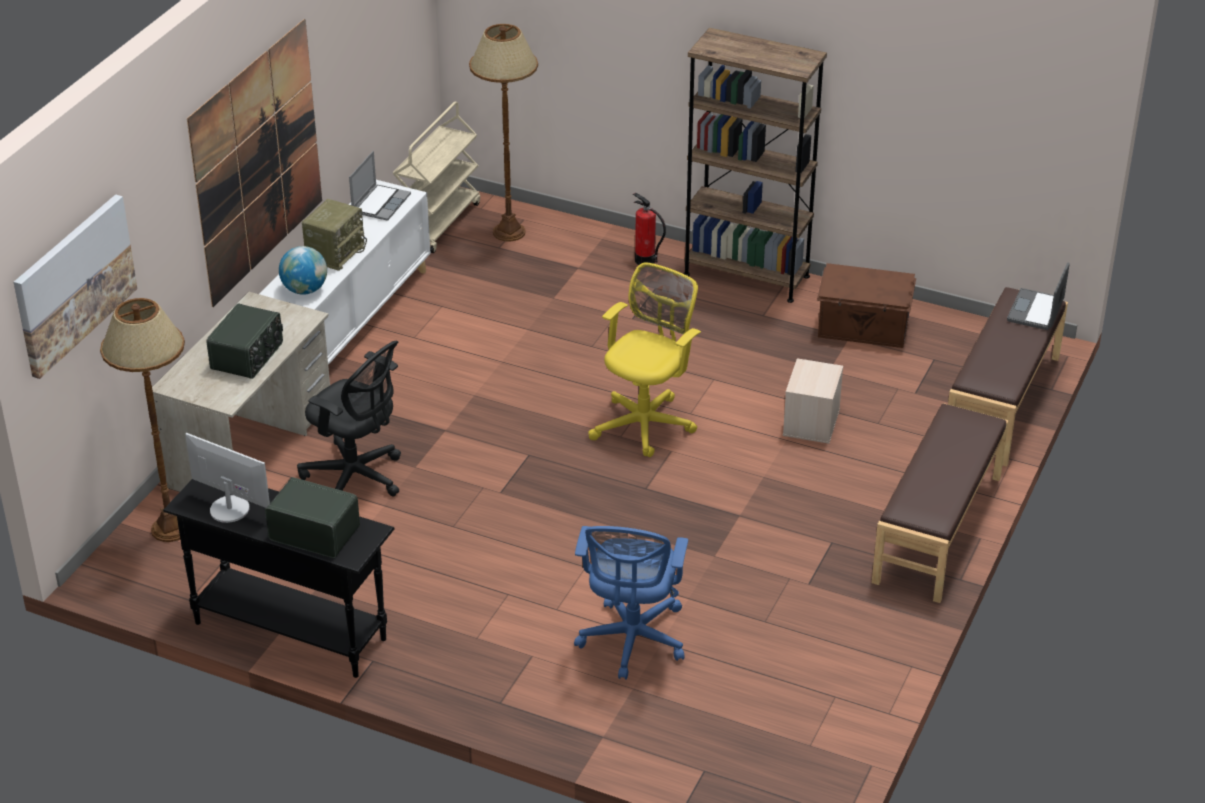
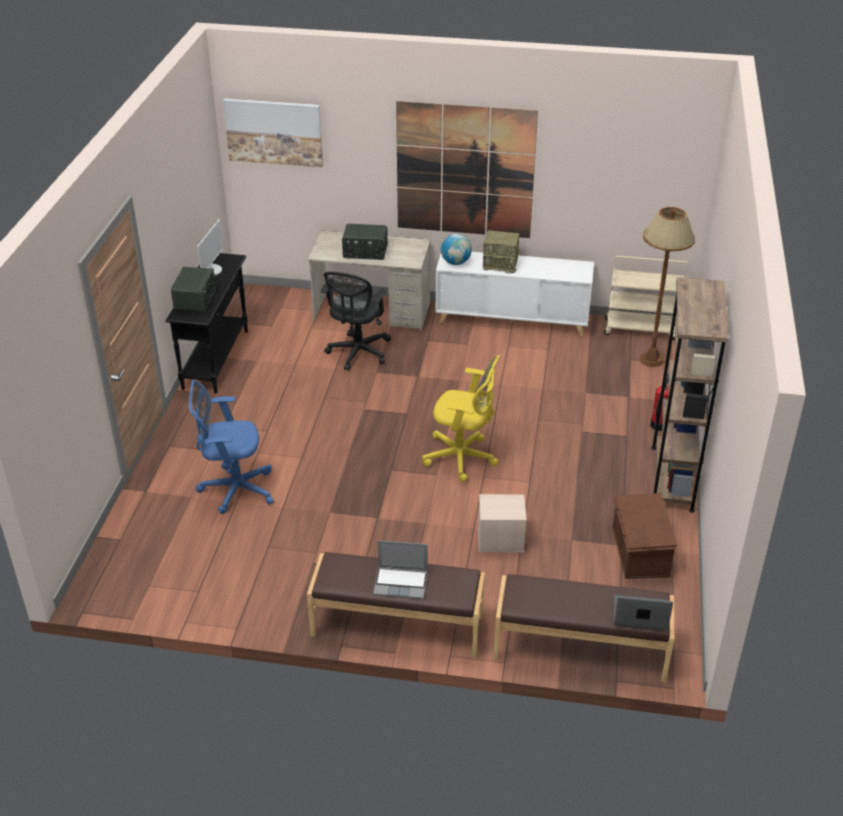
camera: 75 degrees right, 0 degrees up
(171, 528) = (290, 303): brown floor lamp -> none
(380, 203) = (566, 269): laptop -> laptop (401, 583)

